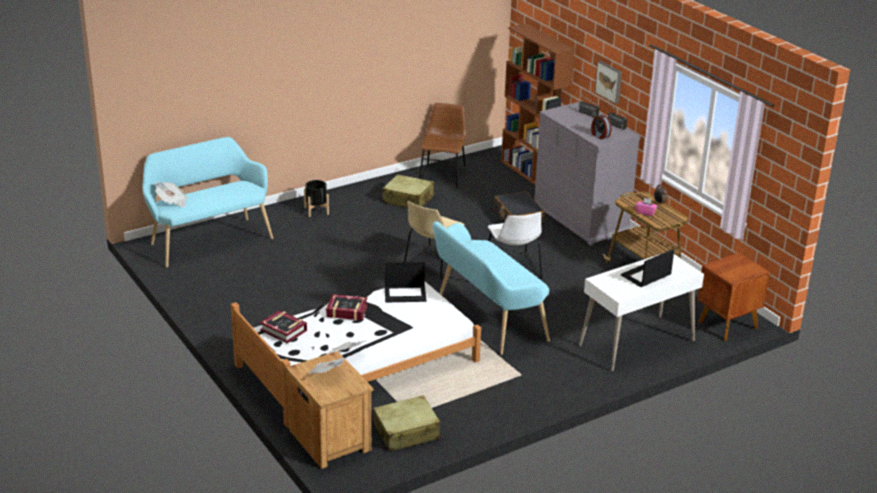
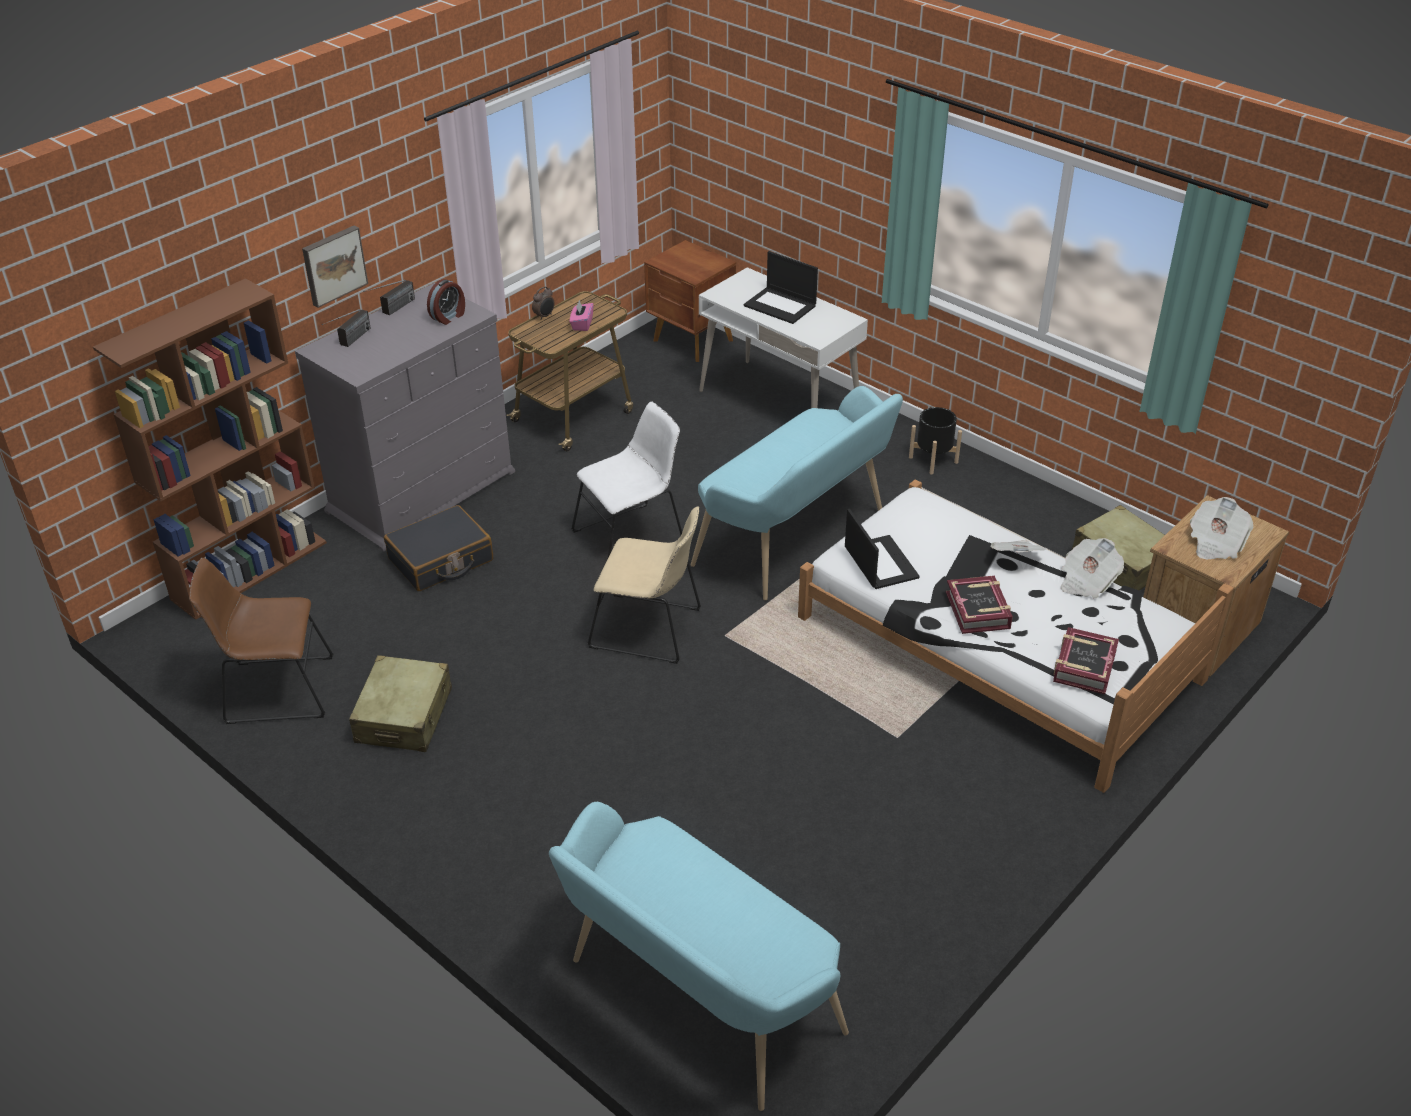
camera: 105 degrees left, 10 degrees up
(172, 202) = (769, 965): newspaper -> newspaper (1016, 558)
(316, 211) = (494, 848): black planter -> black planter (933, 460)

